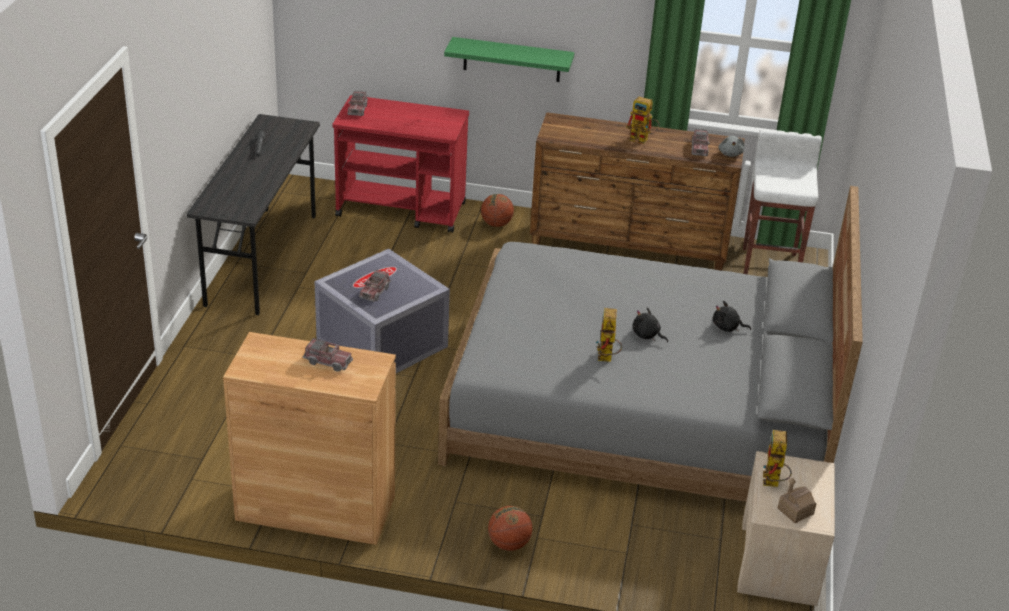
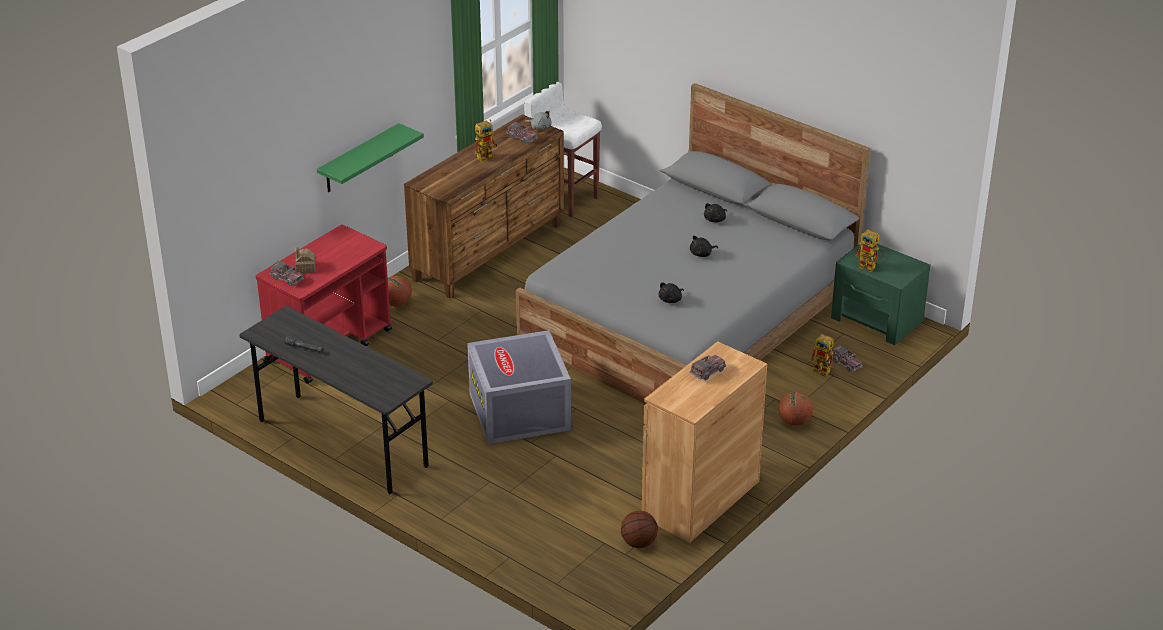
camera: 60 degrees left, 0 degrees up
(214, 483) = (638, 543): none -> basketball
(374, 292) = (526, 366): toy truck -> toy truck (846, 363)
(537, 337) = (671, 300): none -> black plush toy
(607, 358) = (717, 279): toy robot -> toy robot (825, 372)
(778, 562) = (877, 319): beige nightstand -> green nightstand
(795, 511) = (901, 269): toy house -> toy house (305, 268)

